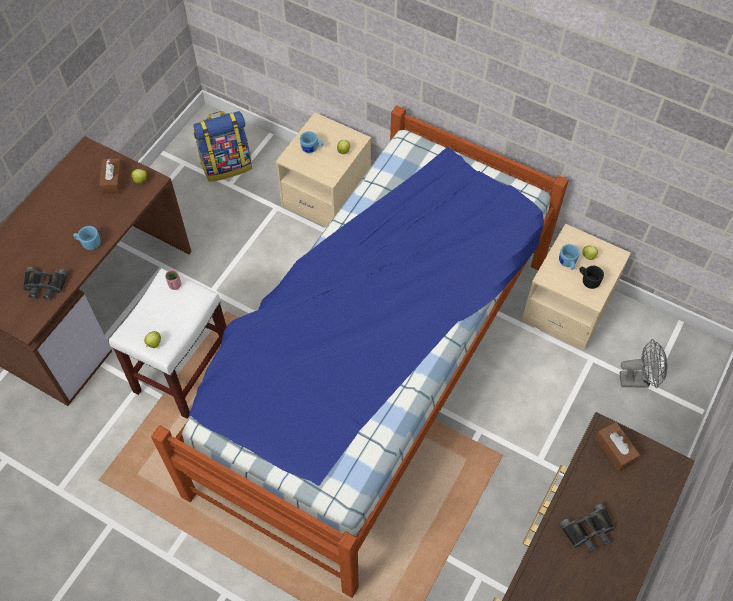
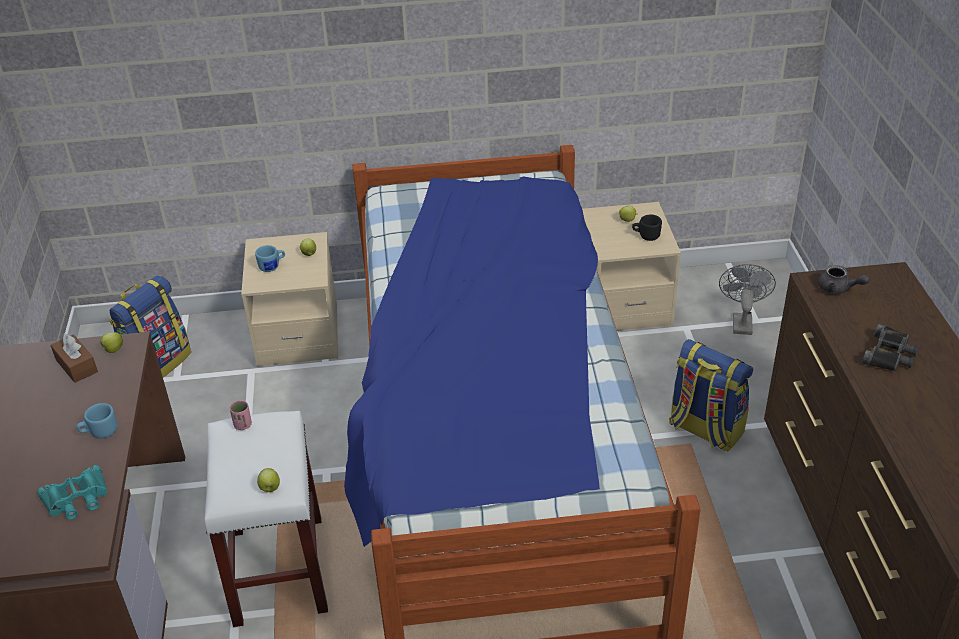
camera: 35 degrees left, 20 degrees down
(45, 285) = (77, 499): black binoculars -> turquoise binoculars
(523, 451) = (704, 429): none -> backpack
(567, 263) = (615, 234): blue mug -> none
(615, 449) = (838, 288): brown tissue box -> grey teapot
(638, 380) = (741, 321): grey fan -> grey fan turned 45 degrees counterclockwise

